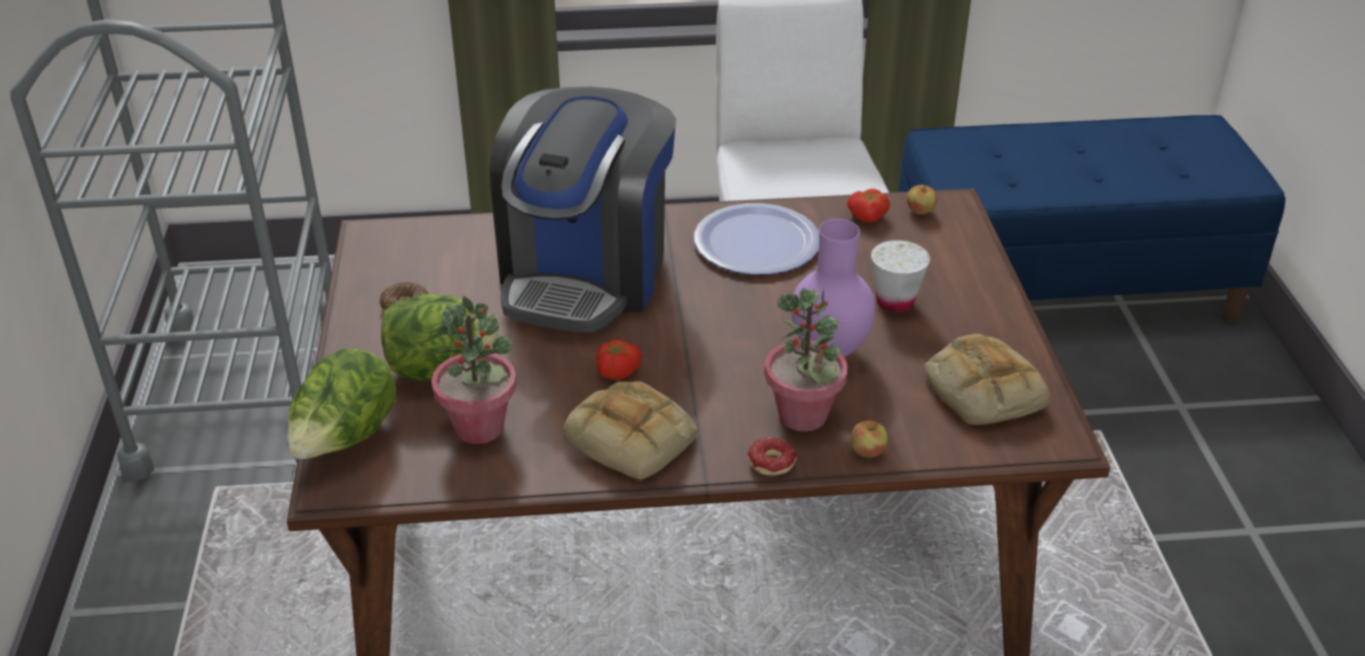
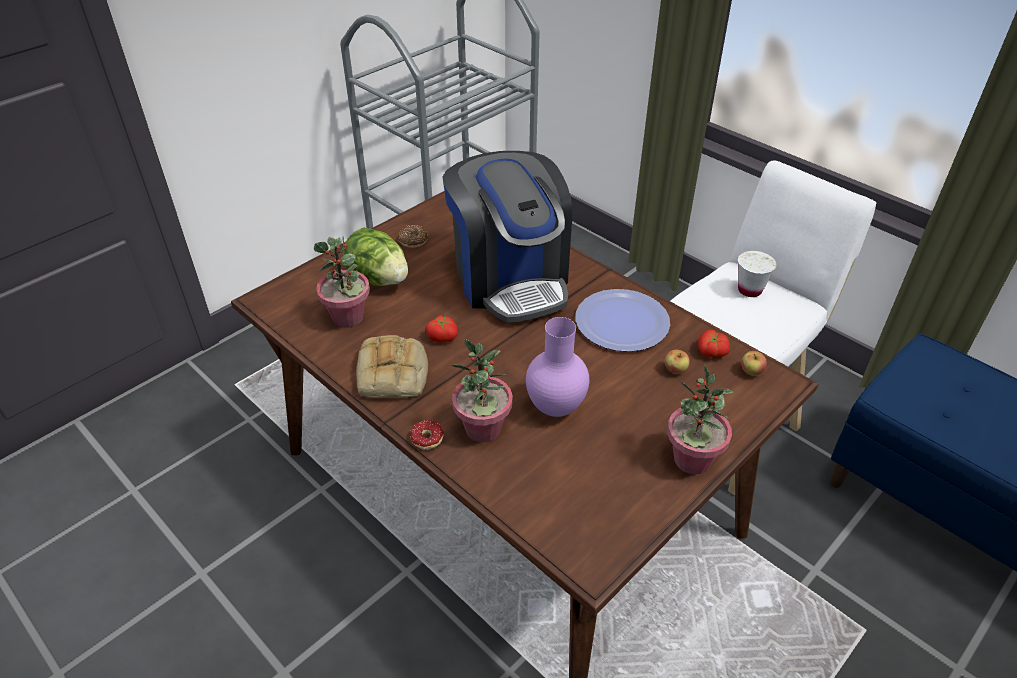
camera: 50 degrees right, 5 degrees up
(346, 440) = (297, 283): lettuce -> none
(586, 274) = (510, 279): coffee machine -> coffee machine turned 90 degrees counterclockwise
(867, 452) = (479, 475): apple -> apple (675, 370)
(895, 302) = (639, 410): white cup -> white cup (749, 290)
(981, 390) = (598, 498): bread -> none
(992, 308) = (692, 460): none -> potted plant

